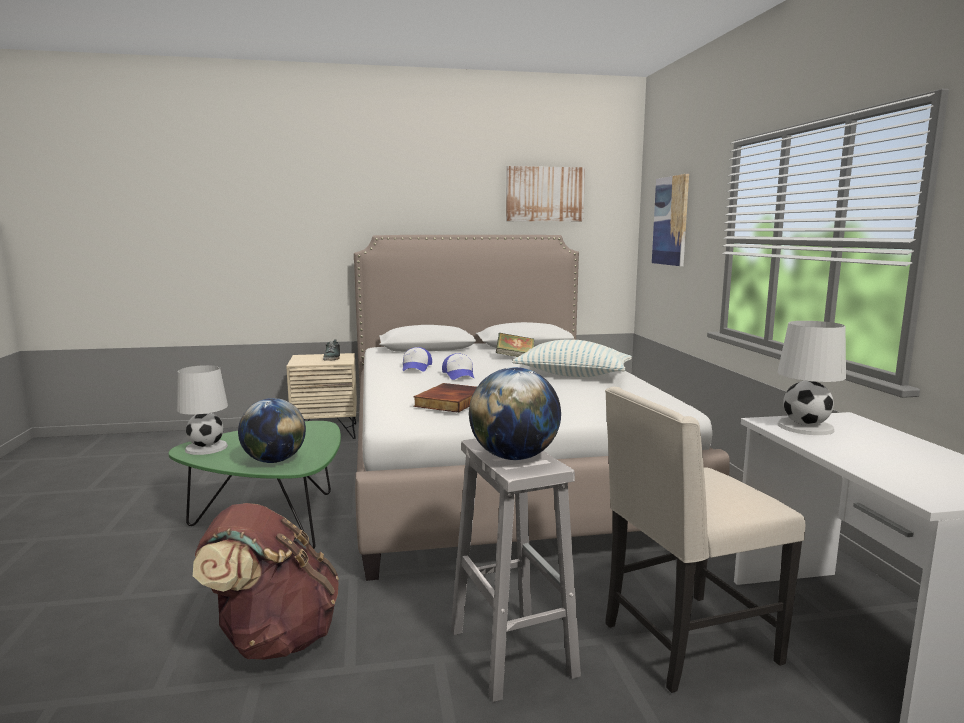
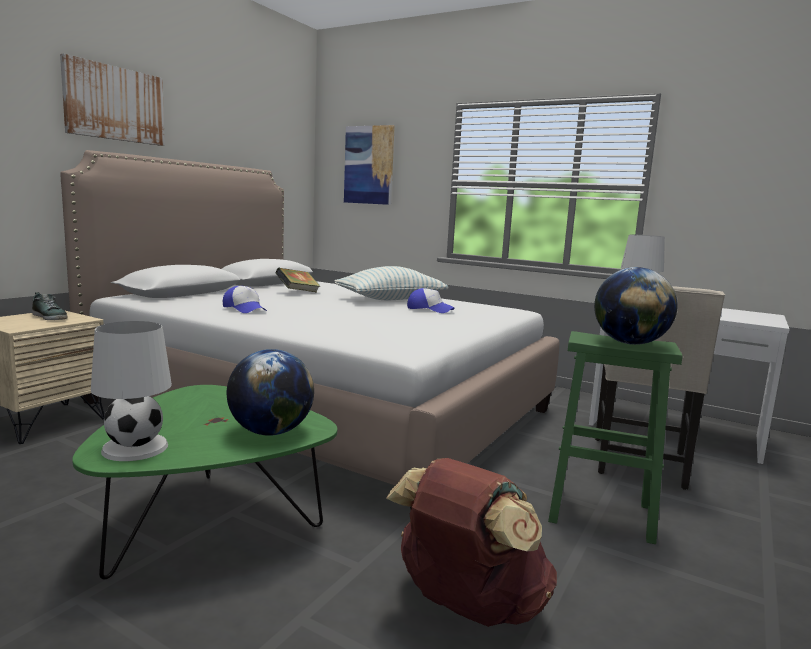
camera: 50 degrees left, 0 degrees up
(449, 401) = (395, 328): book -> none
(459, 375) = (312, 309): cap -> cap (429, 309)
(510, 651) = (598, 513): white stool -> green stool
(544, 194) = (248, 126): picture -> picture (115, 103)

